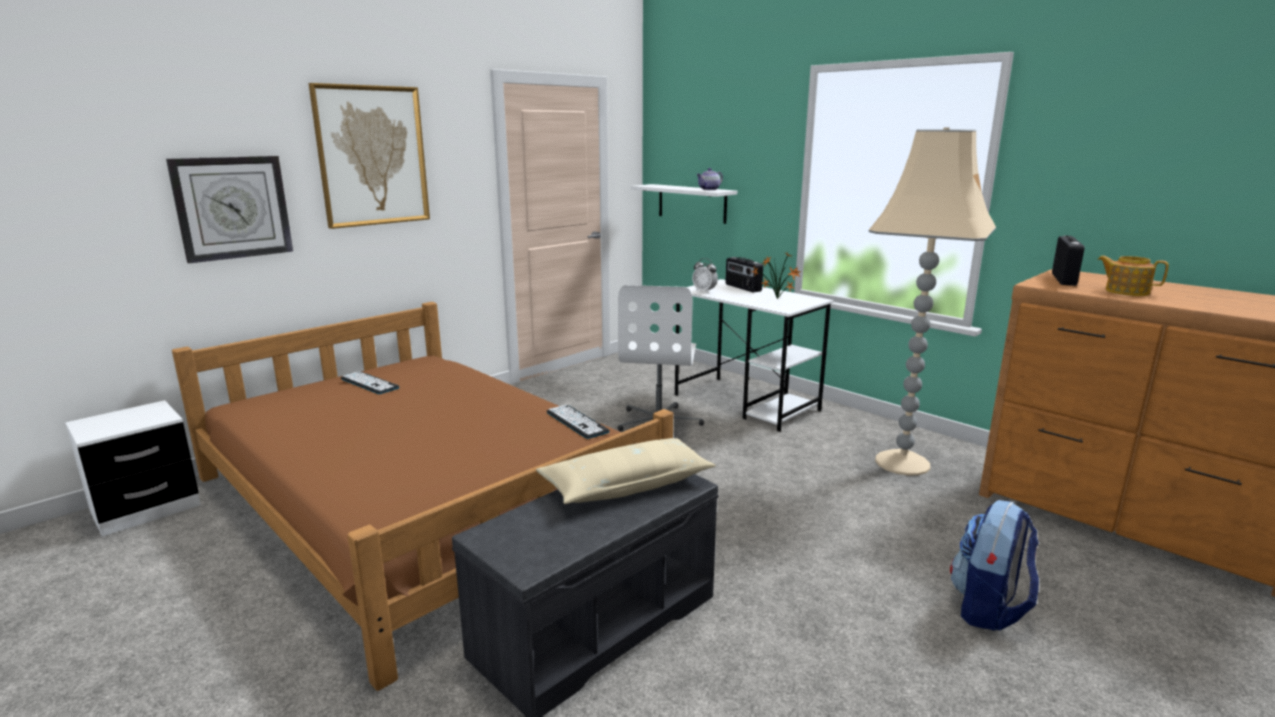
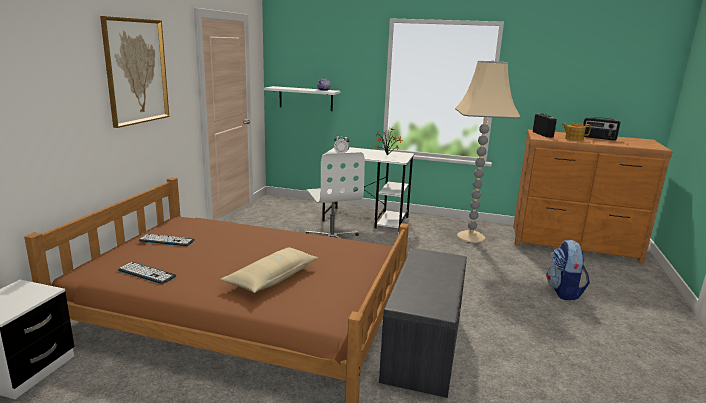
camera: 30 degrees left, 0 degrees up
(232, 207) = (57, 115): wall clock -> none
(577, 422) = (341, 240): keyboard -> keyboard (146, 273)
(626, 485) = (428, 265): beige pillow -> beige pillow (272, 278)
(742, 288) = (358, 150): radio -> radio (598, 138)

